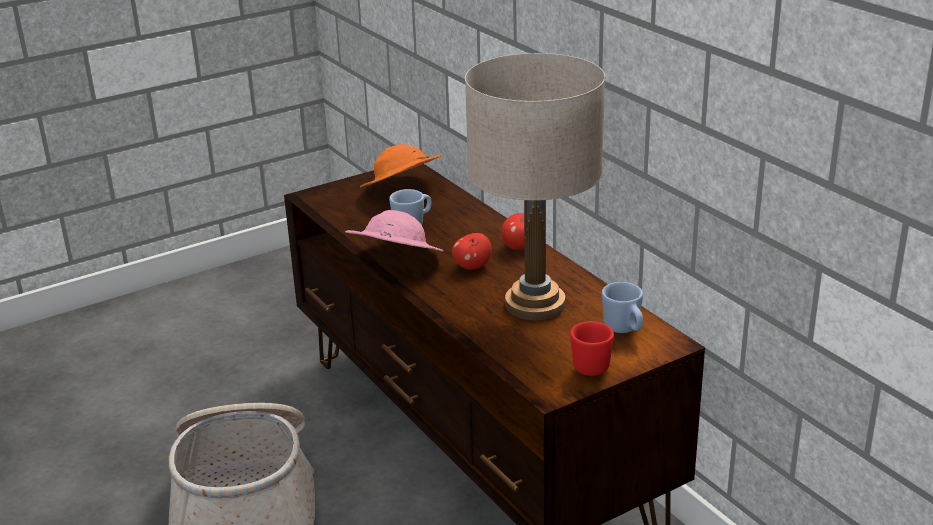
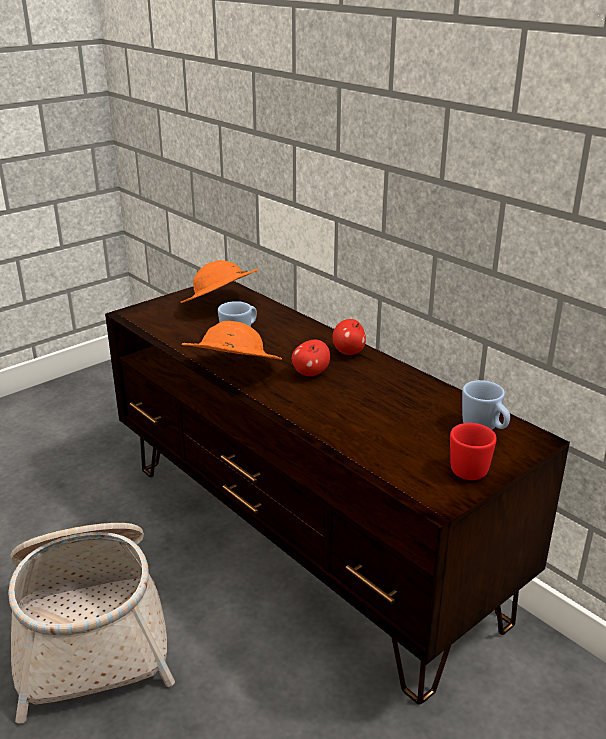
camera: 10 degrees left, 0 degrees up
(394, 262) = (231, 372): pink hat -> orange hat
(535, 305) = (386, 408): beige table lamp -> none

